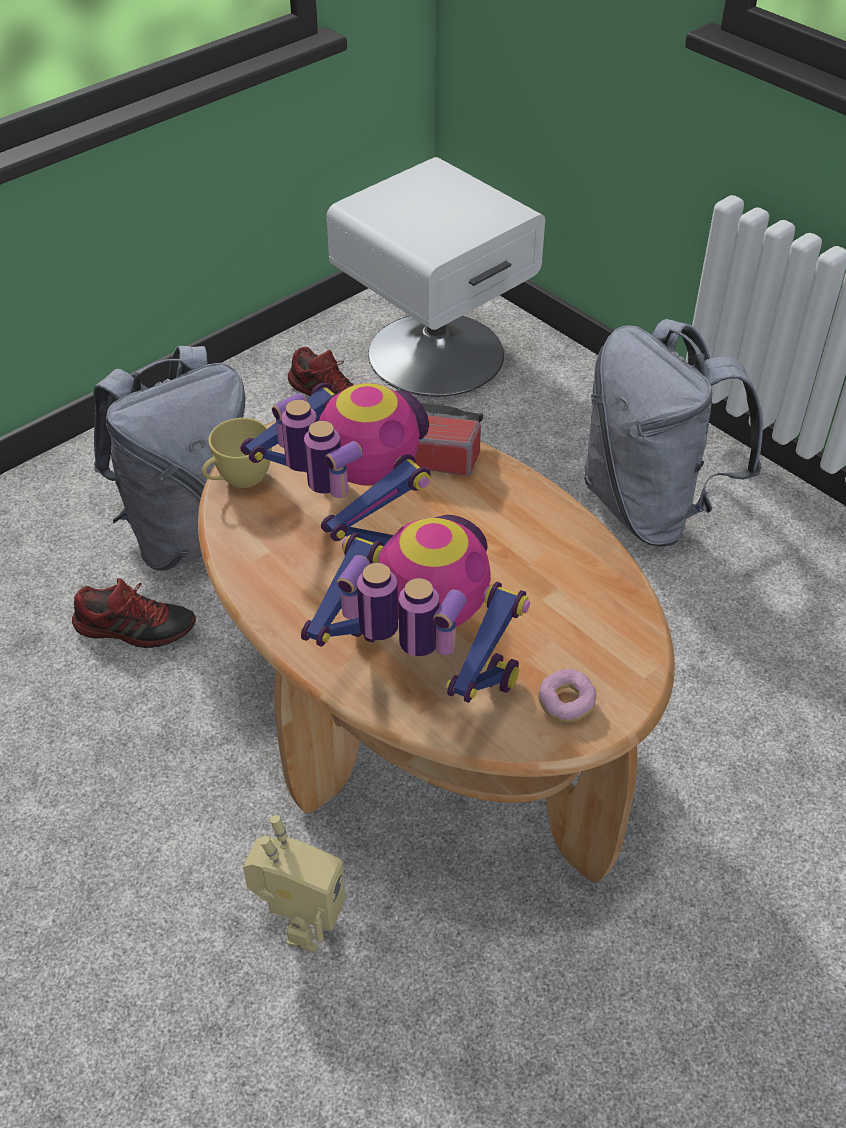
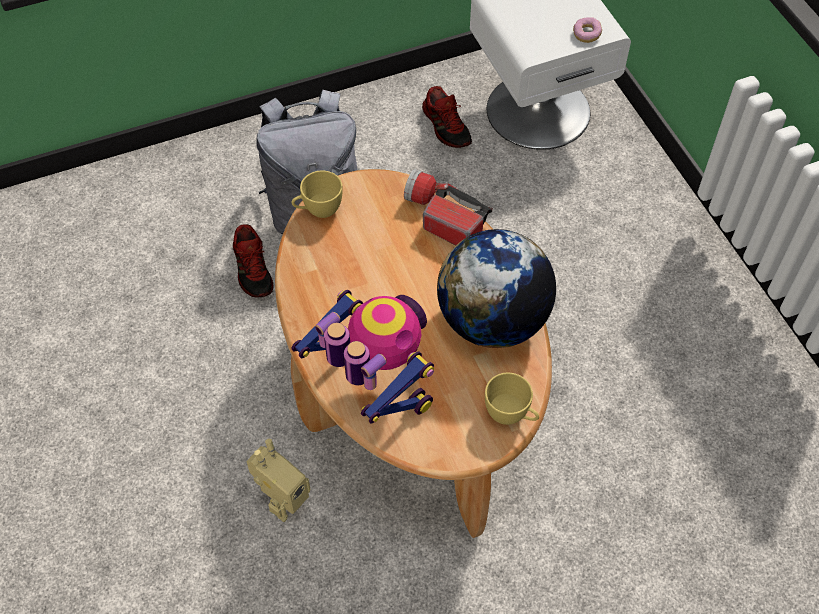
camera: 20 degrees right, 10 degrees up
(135, 627) = (254, 269): shoe -> shoe turned 45 degrees clockwise
(353, 528) = (375, 268): toy robot -> none
(545, 550) = (492, 321): none -> globe
(566, 704) = (453, 433): donut -> donut (586, 35)
(632, 657) = (511, 415): none -> yellow cup
(651, 508) = (639, 281): grey backpack -> none

